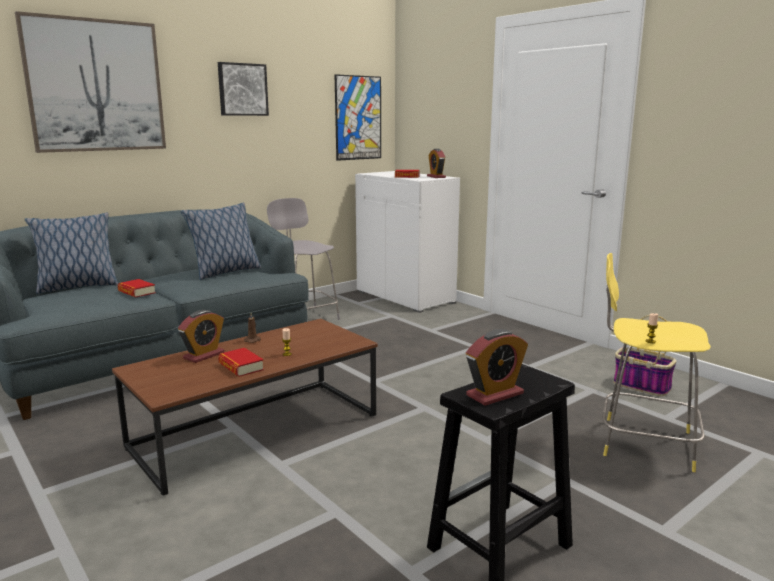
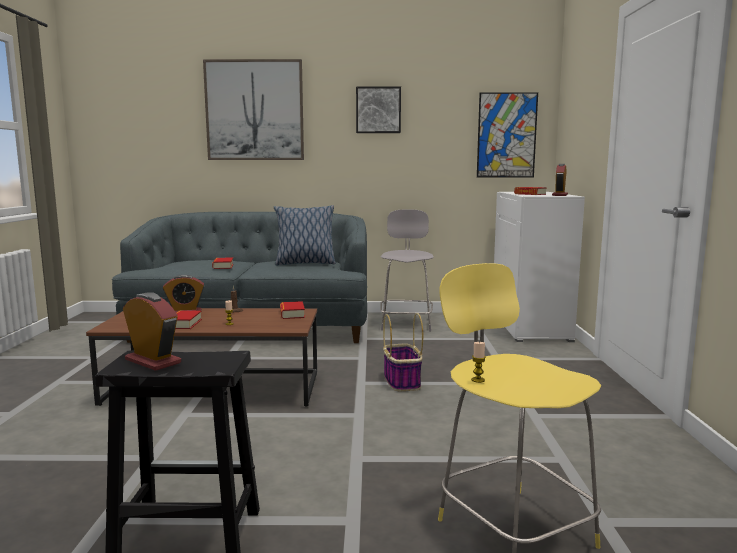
camera: 40 degrees right, 5 degrees down
(77, 287) = (205, 259): pillow -> none
(316, 329) = (292, 314): none -> book
(495, 394) = (153, 361): alarm clock -> alarm clock turned 150 degrees counterclockwise
(640, 385) = (641, 477): basket -> basket (401, 381)

